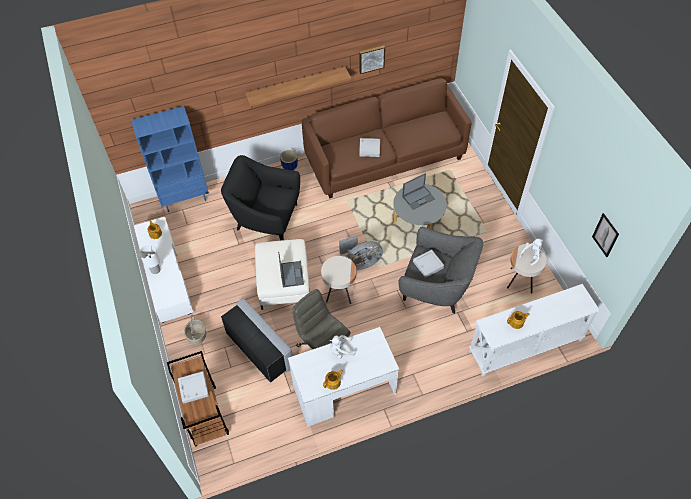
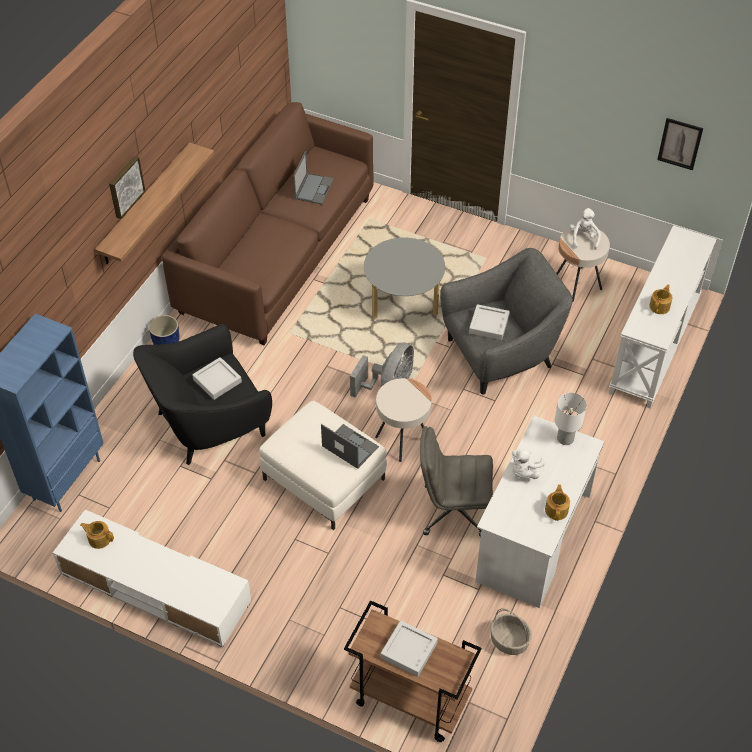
camera: 45 degrees left, 5 degrees down
(155, 270) = (156, 580): white table lamp -> white table lamp (565, 438)
(196, 335) = (288, 623): basket -> basket (508, 641)
(259, 348) = (384, 574): grey ottoman -> none
(369, 149) = (278, 242): grey tray -> grey tray (217, 381)
(371, 58) = (212, 114): picture -> picture (125, 186)
(418, 197) = (395, 260): laptop -> laptop (314, 188)

